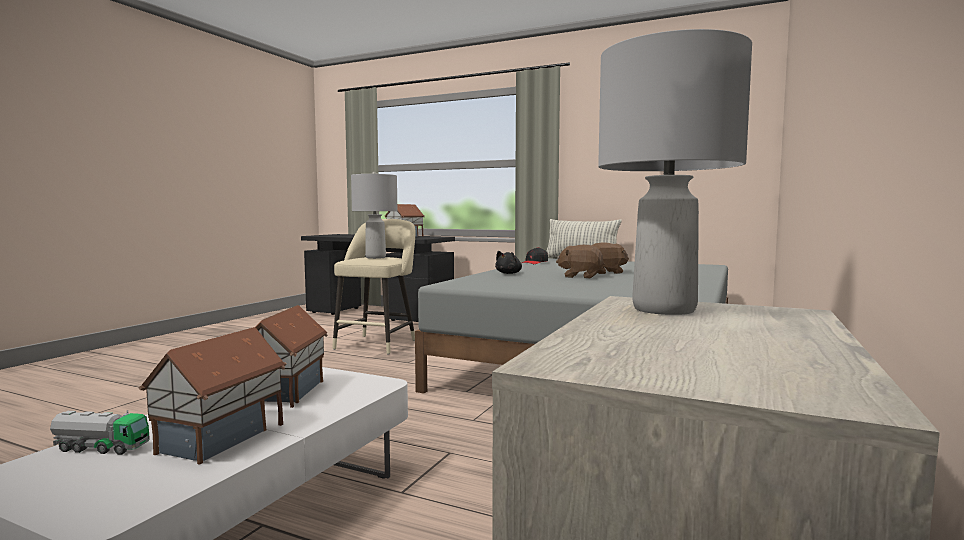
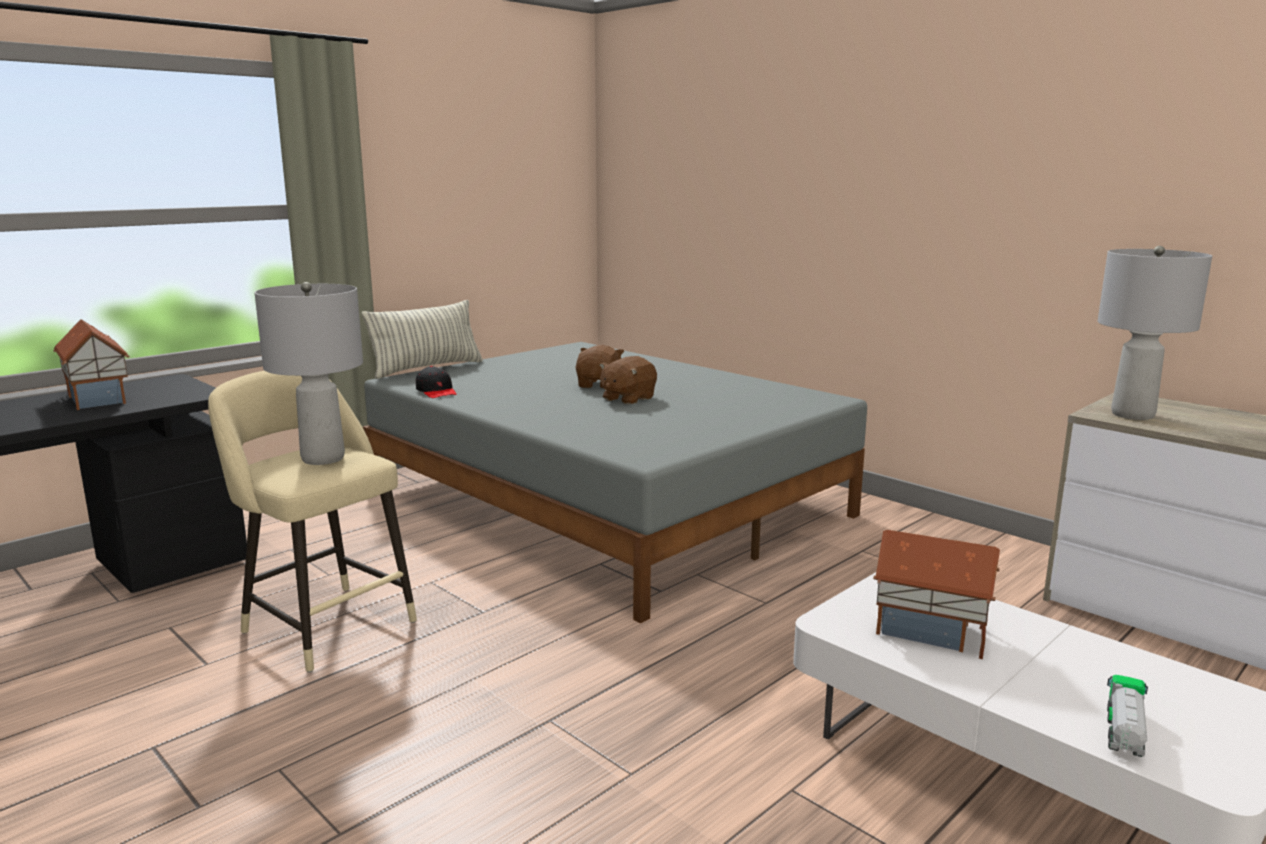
camera: 70 degrees left, 10 degrees up
(223, 439) = (1082, 663): toy house -> none
(509, 273) = (557, 419): black plush toy -> none

